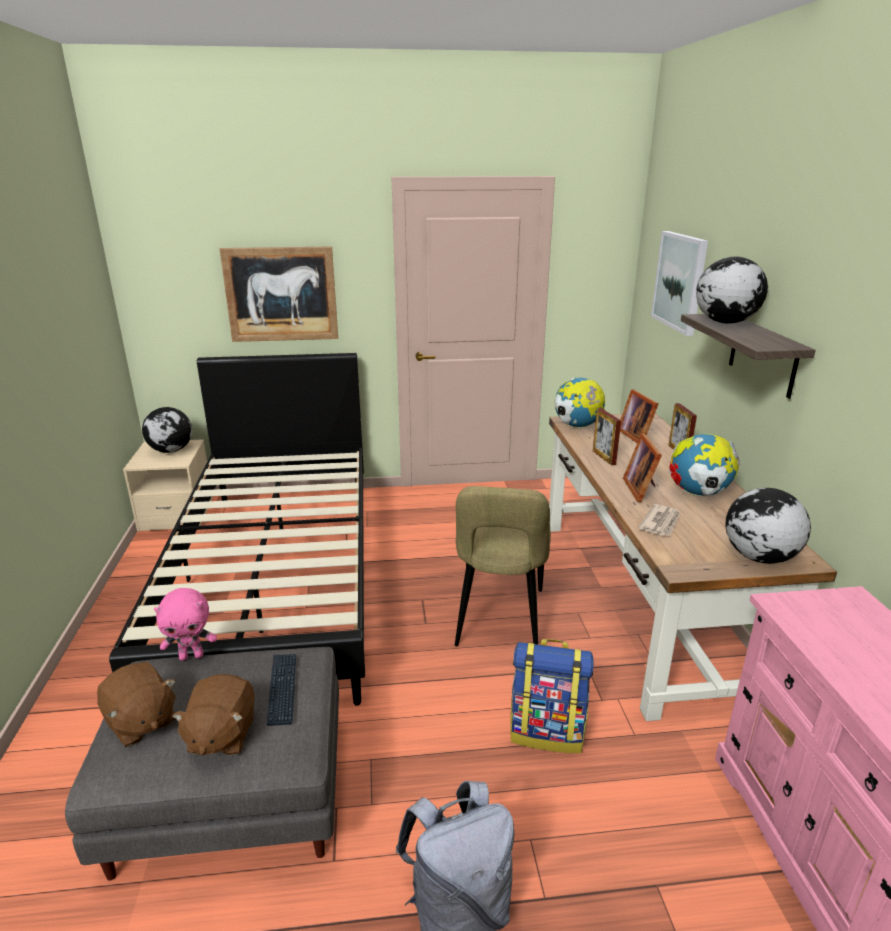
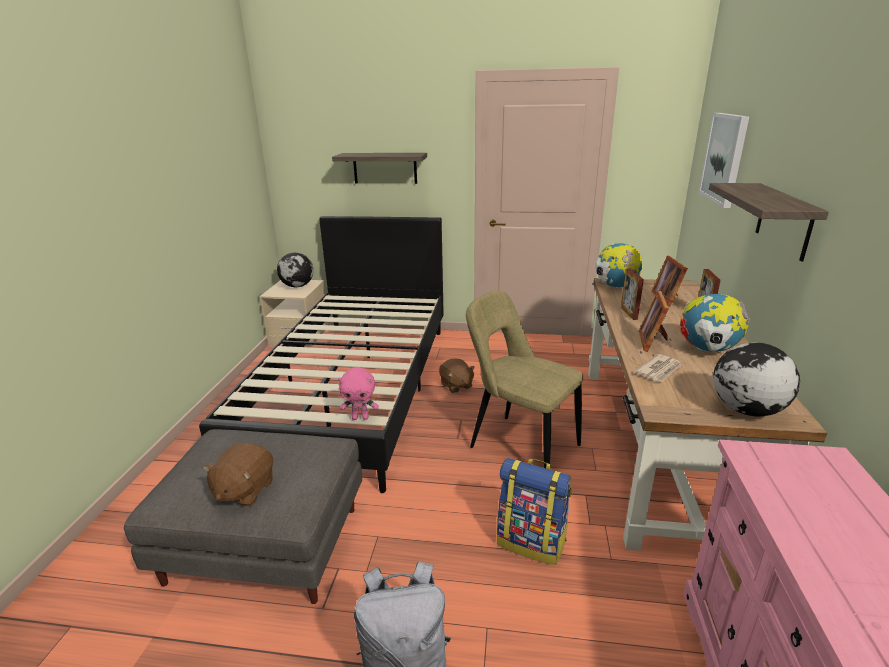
camera: 15 degrees right, 0 degrees up
(141, 722) = (194, 471): brown plush toy -> brown plush toy (456, 385)
(192, 656) = (250, 430): pink plush toy -> pink plush toy (360, 418)
(281, 294) = (385, 168): picture -> shelf
(282, 689) = (302, 464): keyboard -> none
(499, 621) = (520, 445): beige chair -> beige chair turned 105 degrees clockwise
(724, 322) = (748, 189): globe -> none

